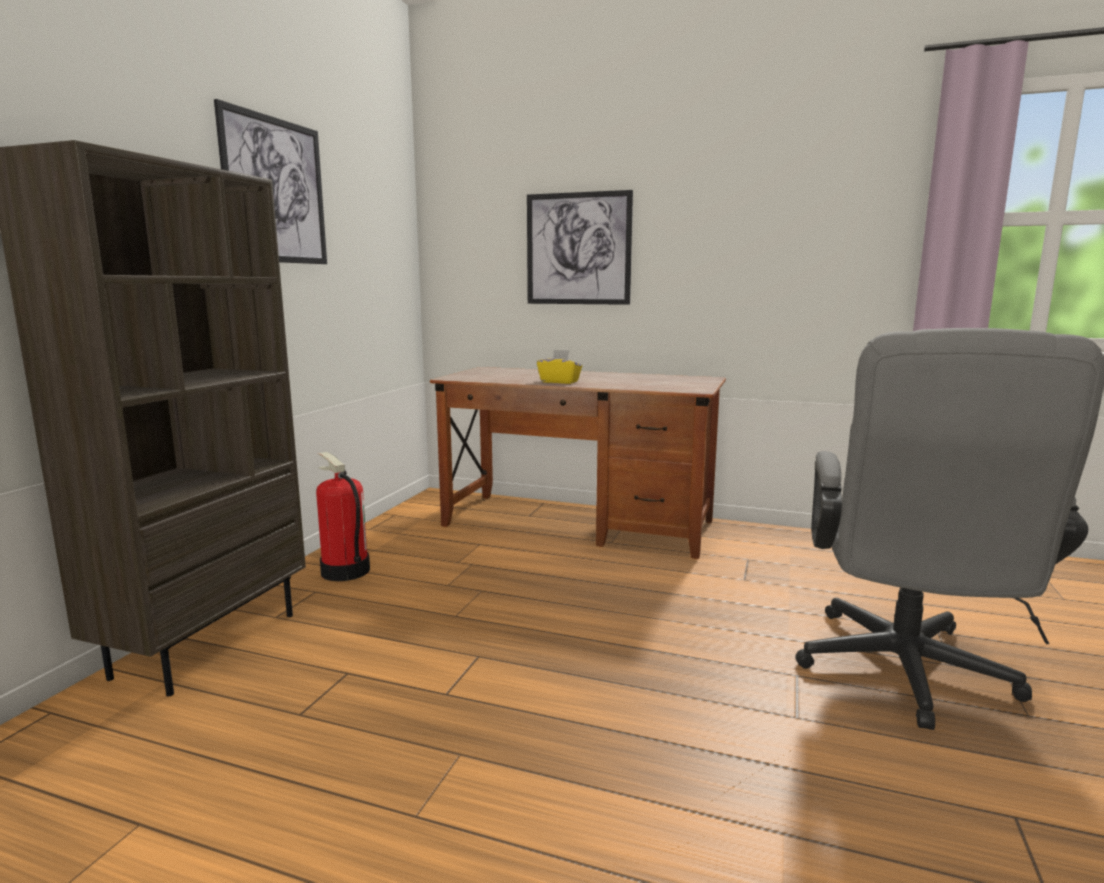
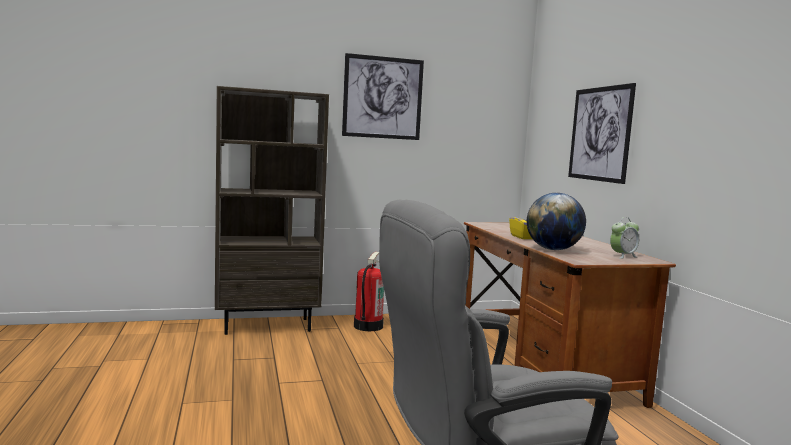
camera: 55 degrees right, 5 degrees down
(636, 386) = (553, 249): none -> globe
(684, 379) = (622, 256): none -> alarm clock

